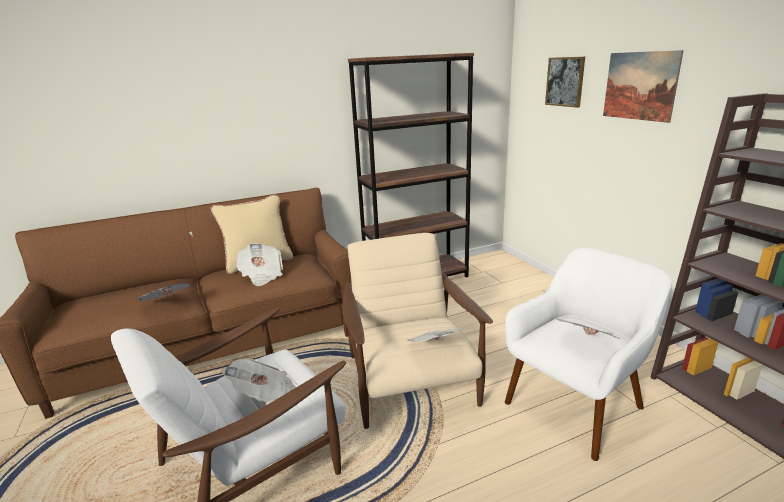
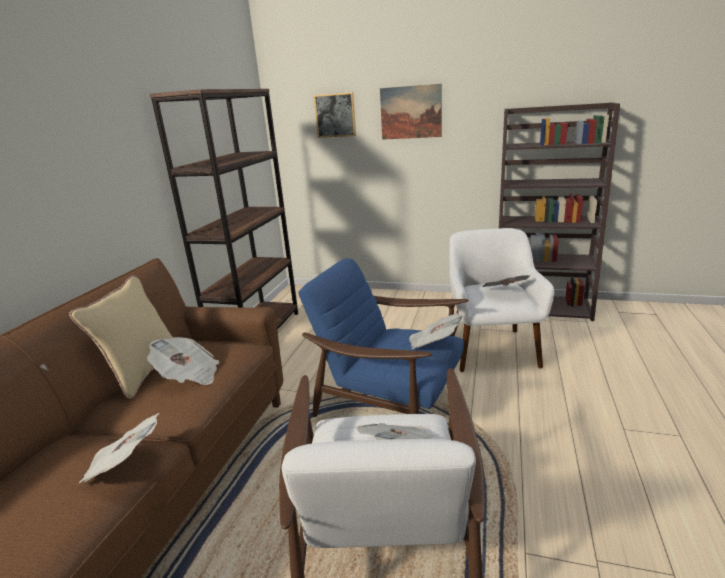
camera: 50 degrees left, 0 degrees up
(411, 383) = (390, 401): beige armchair -> blue armchair

